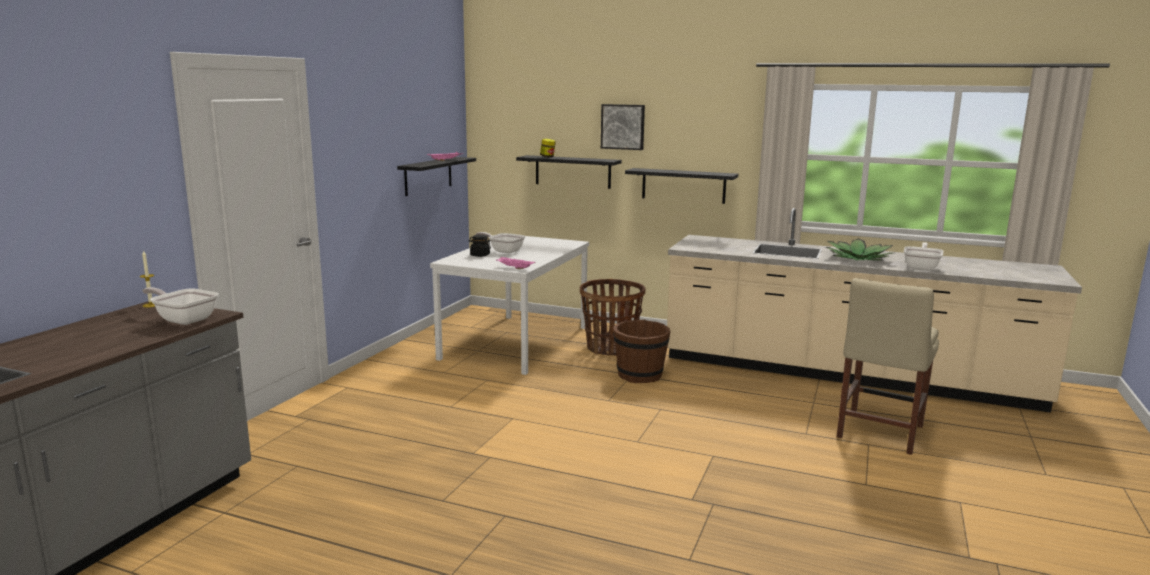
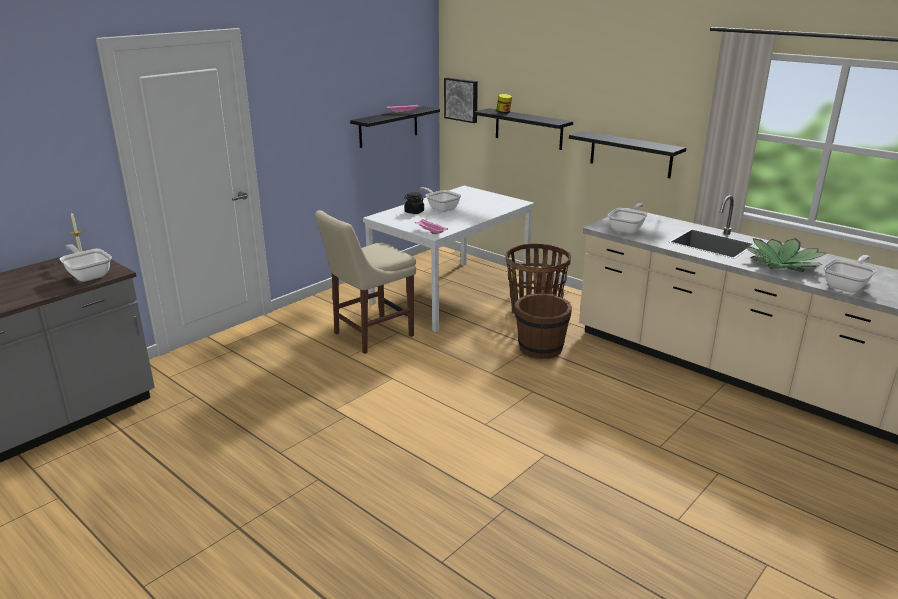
camera: 20 degrees right, 10 degrees up
(623, 126) = (576, 86): picture -> picture (462, 99)
(708, 247) = (628, 229): none -> frying pan
(878, 433) = (740, 461): beige chair -> beige chair (370, 335)

